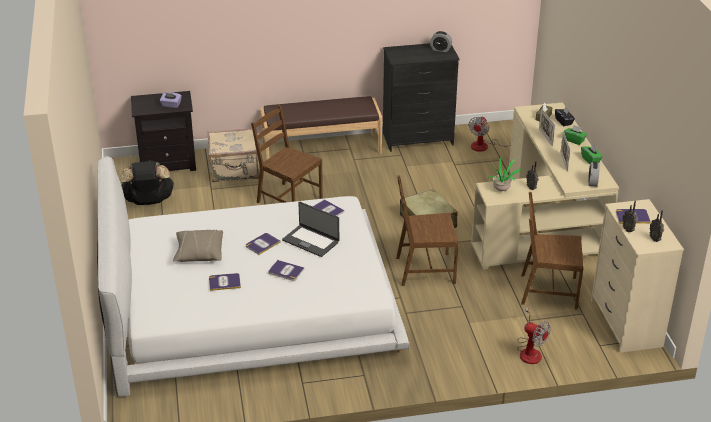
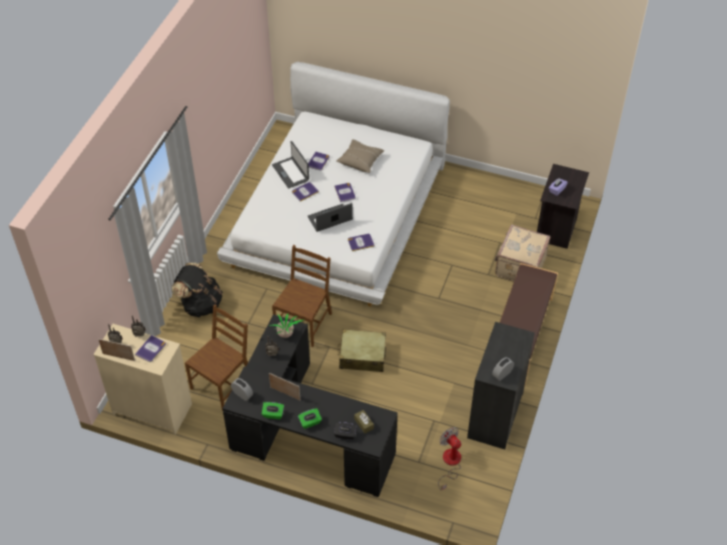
camera: 120 degrees right, 15 degrees up
(148, 202) = (504, 202): black backpack -> black backpack (200, 304)
(261, 295) = (291, 172): none -> laptop
(288, 200) = (452, 282): brown chair -> none
(530, 351) = (175, 335): fan -> none
(544, 223) = (303, 435): beige desk -> black desk
(545, 137) = (330, 404): picture frame -> picture frame (118, 357)

